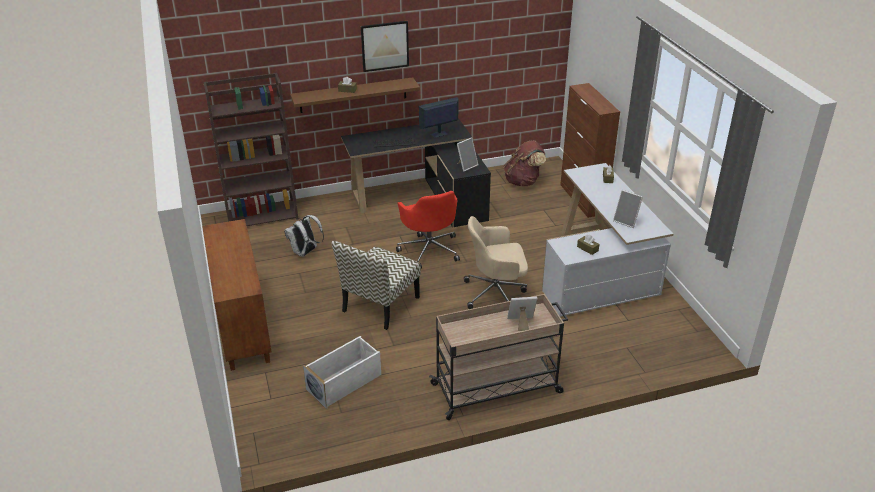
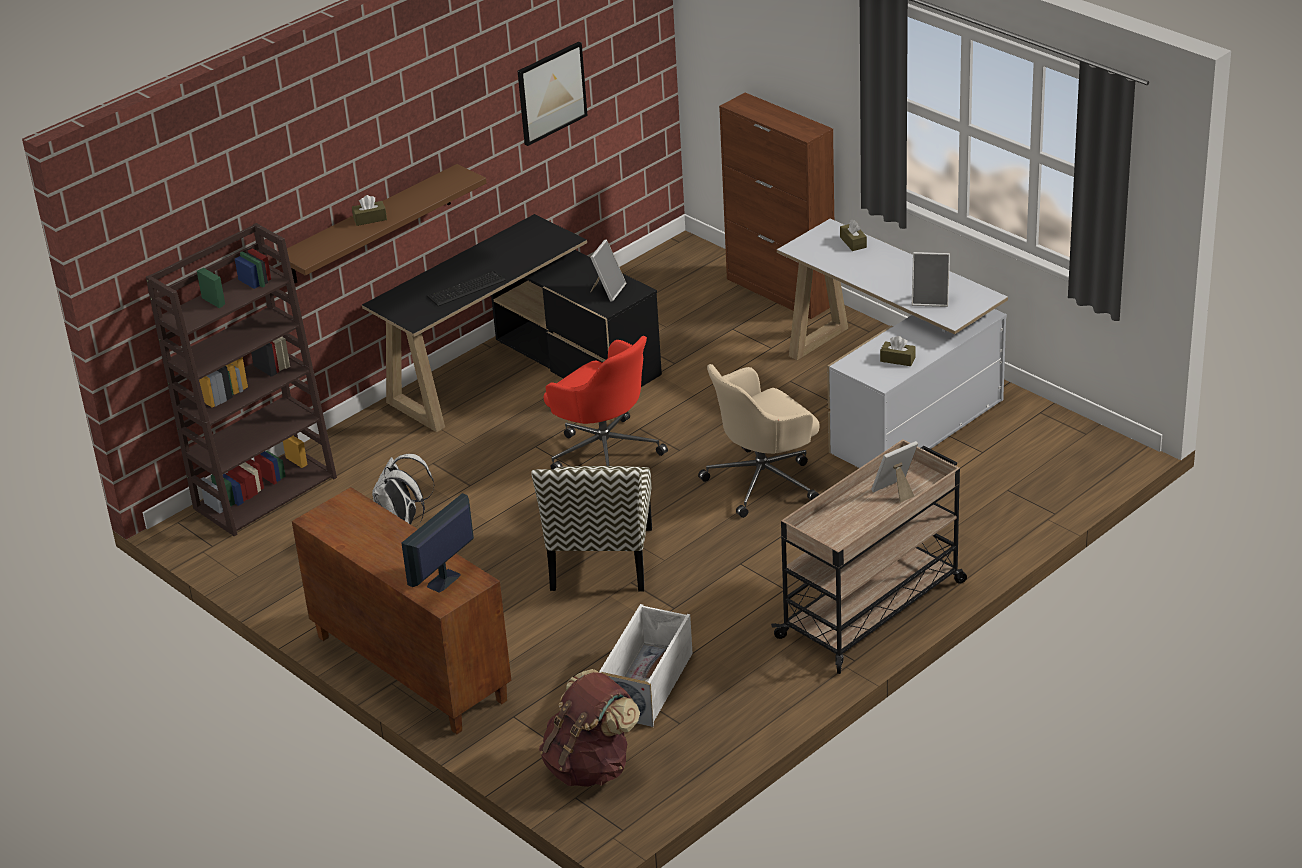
camera: 25 degrees left, 0 degrees up
(385, 46) = (410, 123): picture -> picture (551, 93)
(438, 134) = (526, 251): monitor -> monitor (443, 581)
(523, 181) = (663, 293): brown backpack -> brown backpack (590, 766)

